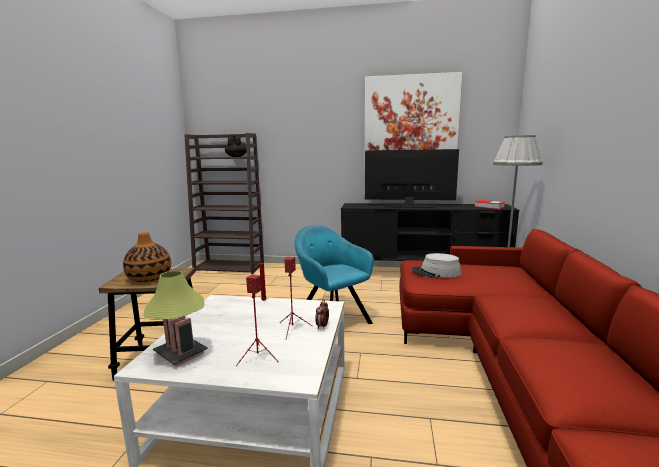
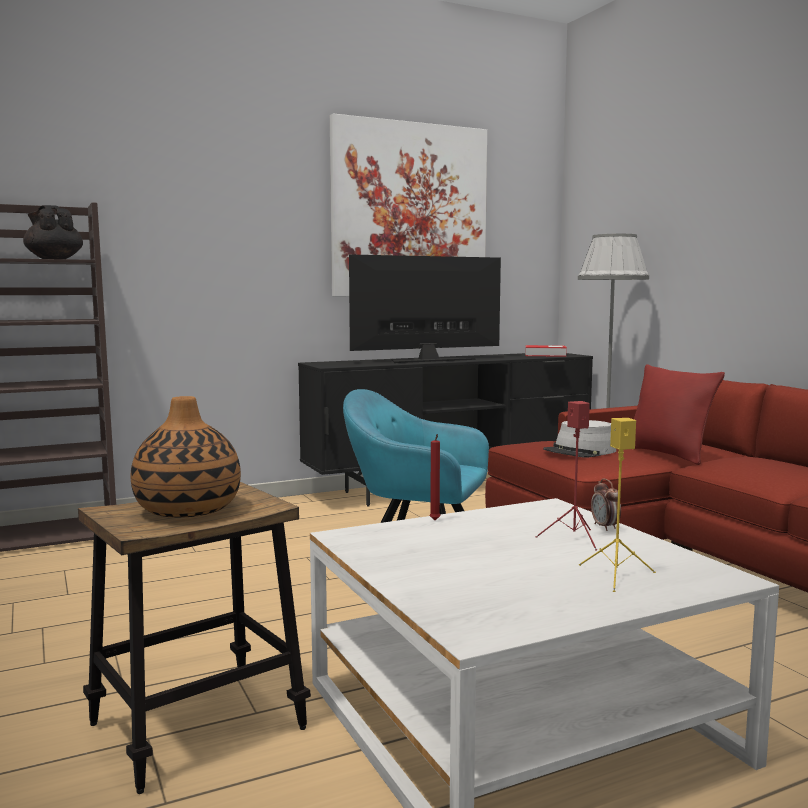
camera: 35 degrees left, 5 degrees down
(181, 353) = (491, 604): table lamp -> none
(257, 357) = (616, 576): red speaker -> yellow speaker
(486, 285) = (667, 455): none -> red pillow

